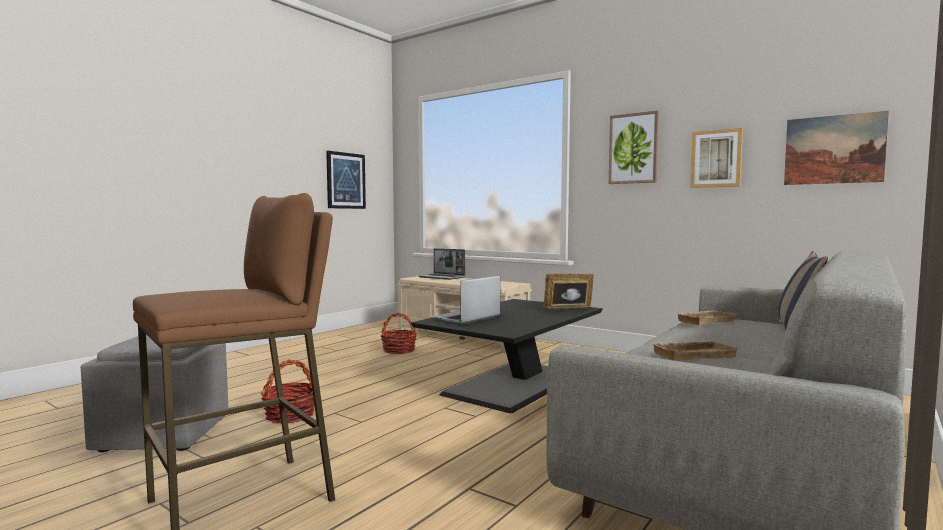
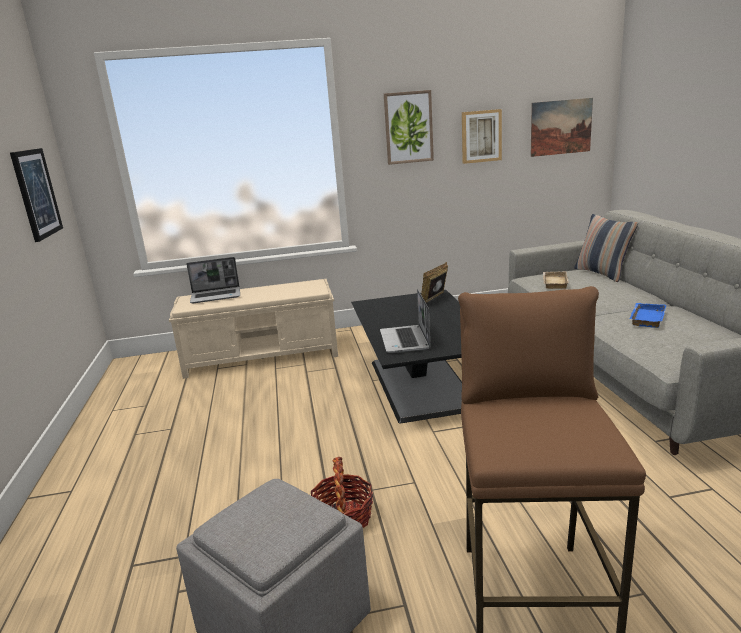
camera: 45 degrees left, 15 degrees up
(399, 350) = (240, 397): basket -> none
(692, 354) = (646, 318): beige tray -> blue tray

